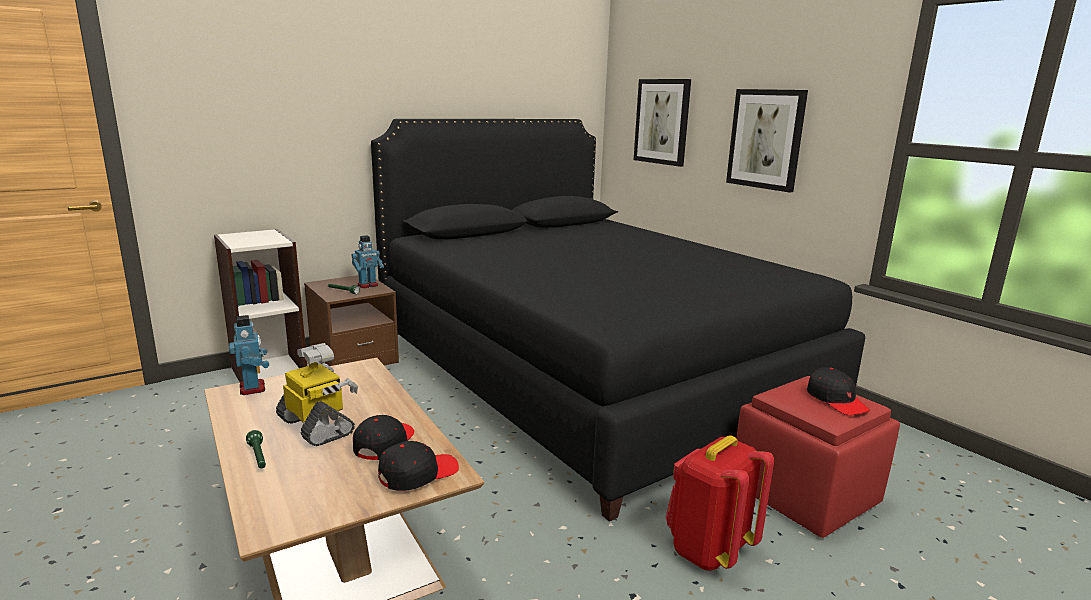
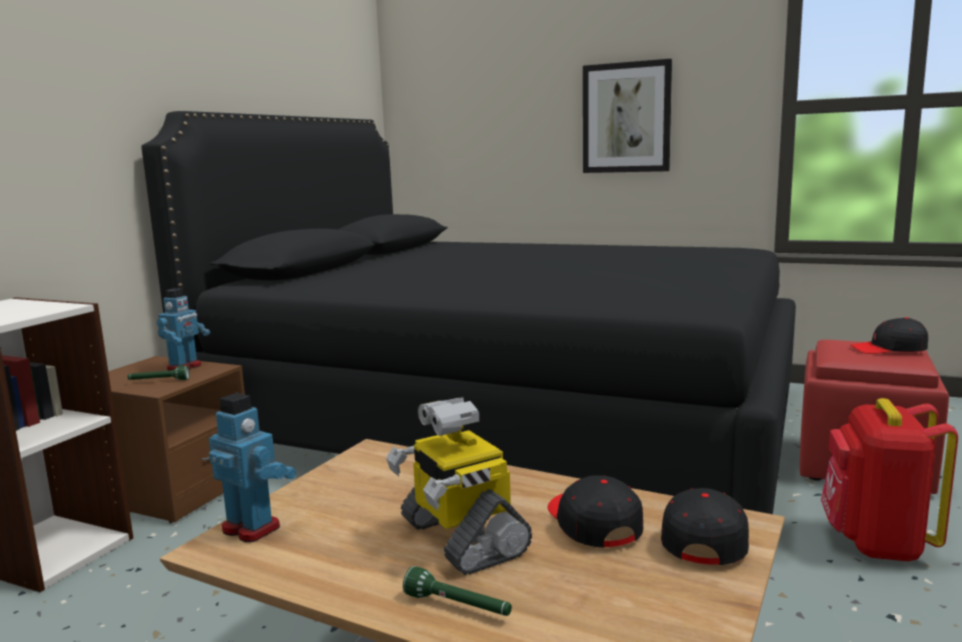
camera: 30 degrees left, 5 degrees down
(317, 426) = (460, 537): toy robot -> toy robot turned 135 degrees counterclockwise
(662, 121) = (478, 115): picture -> none
(836, 400) = (889, 349): black cap -> black cap turned 150 degrees clockwise

